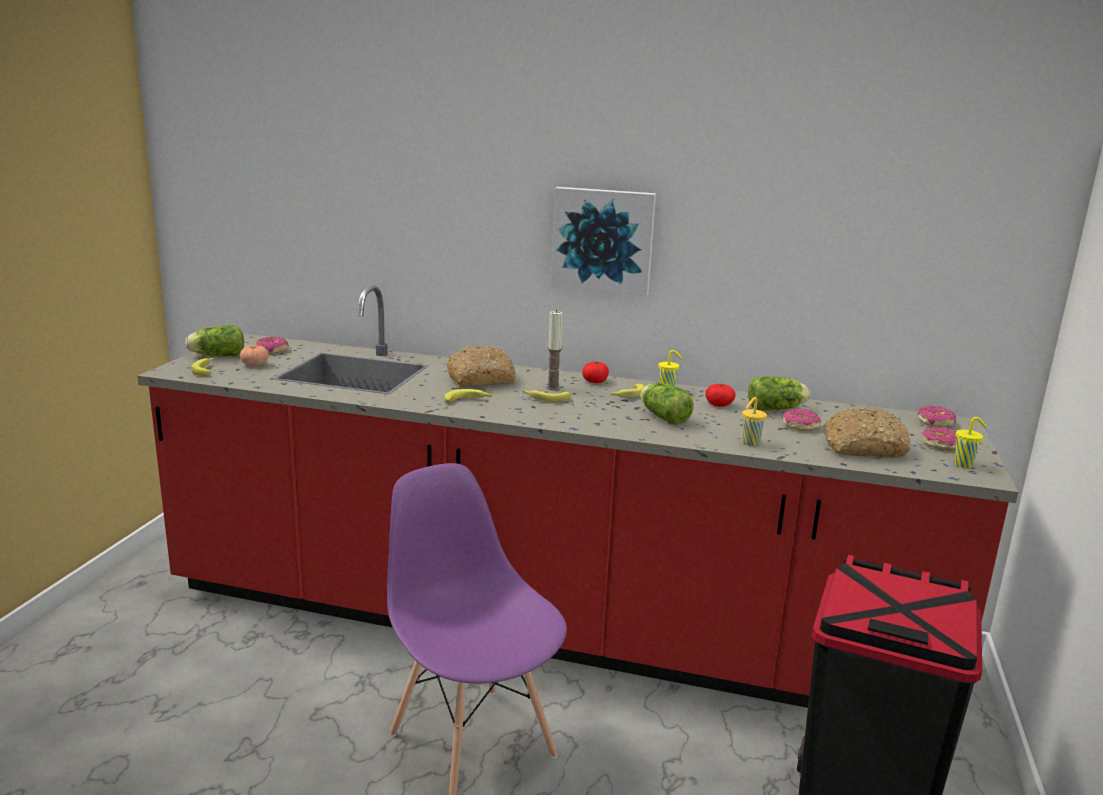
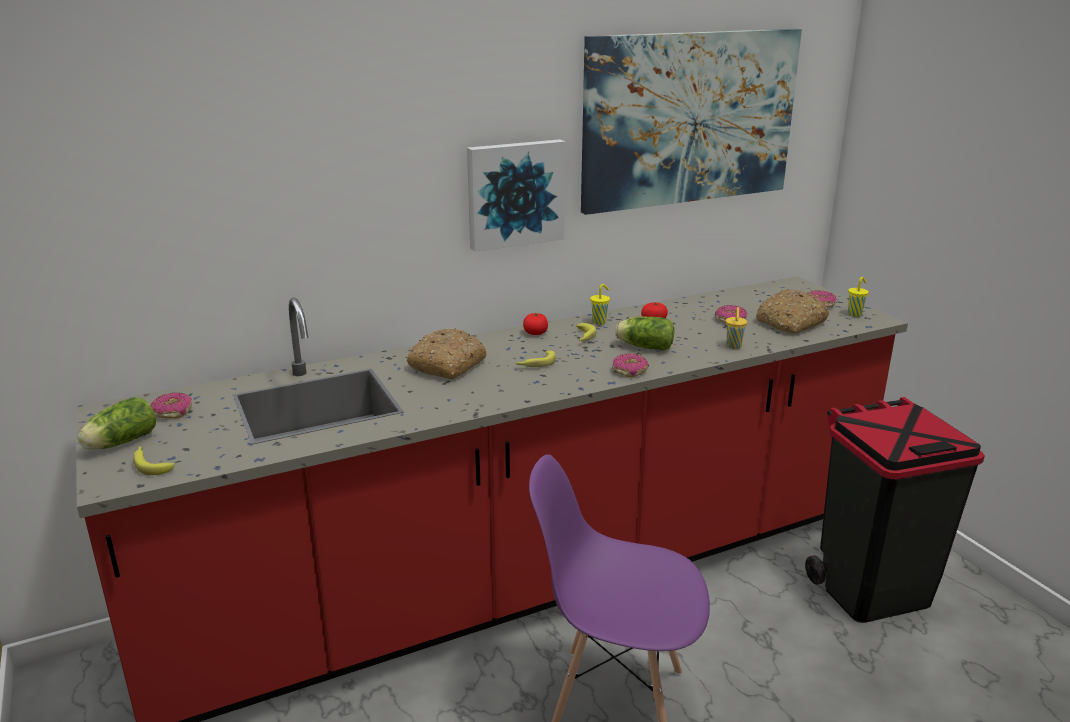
camera: 40 degrees left, 5 degrees up
(255, 364) = (193, 436): tomato -> none
(468, 400) = (484, 390): banana -> none
(553, 388) = (519, 351): candle -> none
(777, 409) = (692, 311): lettuce -> none
(822, 194) = (689, 118): none -> picture
(935, 422) = (786, 288): donut -> donut (630, 371)

